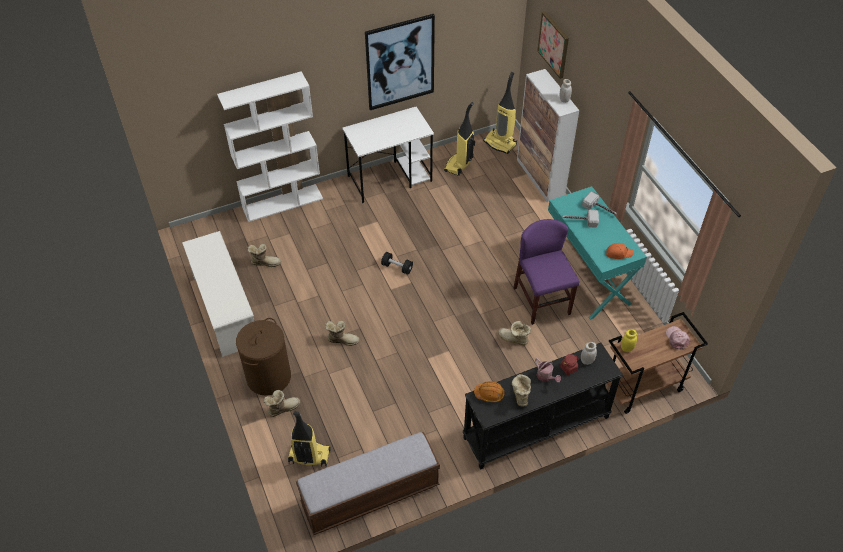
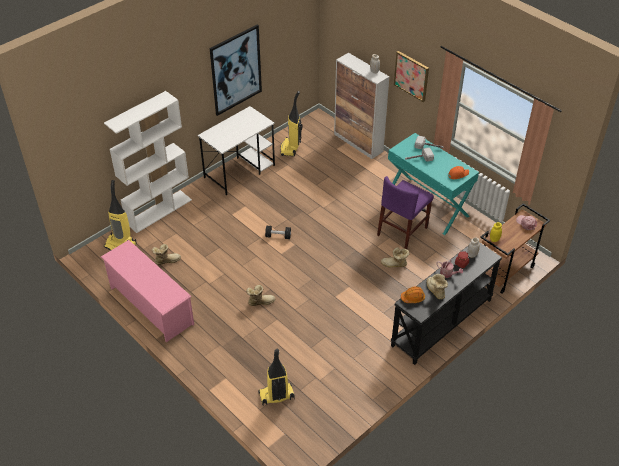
camera: 20 degrees left, 5 degrees down
(225, 310) = (151, 306): white shoe rack -> pink shoe rack
(268, 376) = (213, 346): brown laundry basket -> none
(282, 408) = (236, 366): boot -> none
(370, 495) = (339, 409): bench -> none
(500, 143) = (315, 125): vacuum cleaner -> vacuum cleaner (121, 245)
(542, 301) = (402, 231): purple chair -> purple chair turned 105 degrees counterclockwise
(554, 44) = (354, 30): picture -> picture (411, 76)

